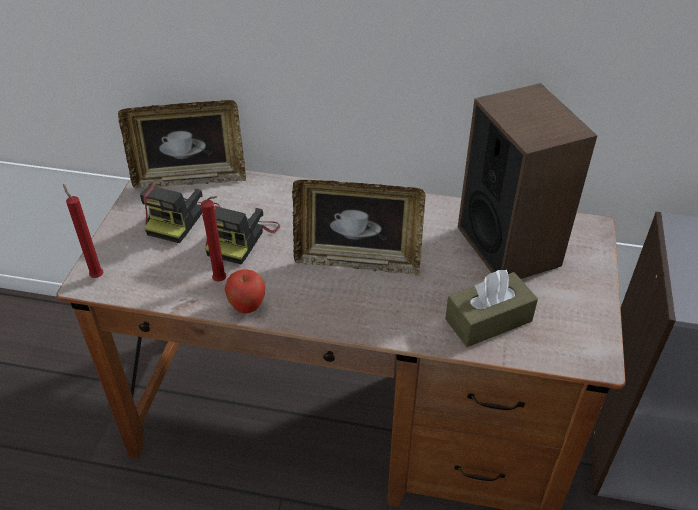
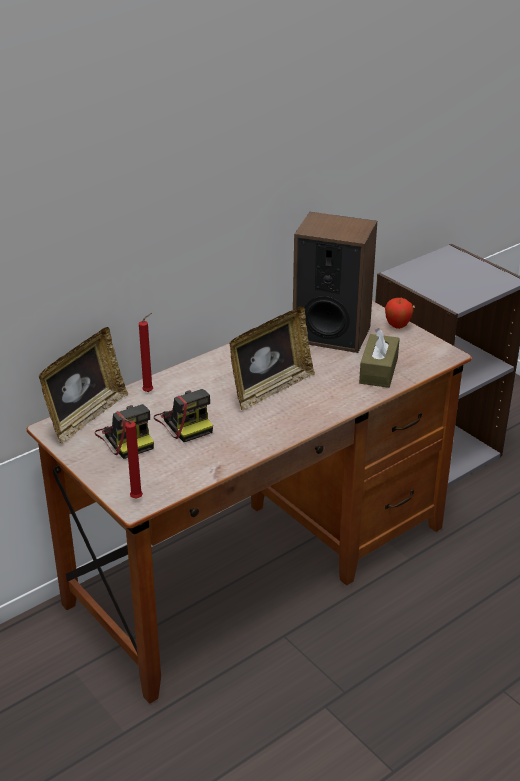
camera: 50 degrees left, 10 degrees down
(222, 281) = (216, 447): red candle -> red candle (150, 391)
(247, 307) = (255, 448): apple -> apple (397, 326)

